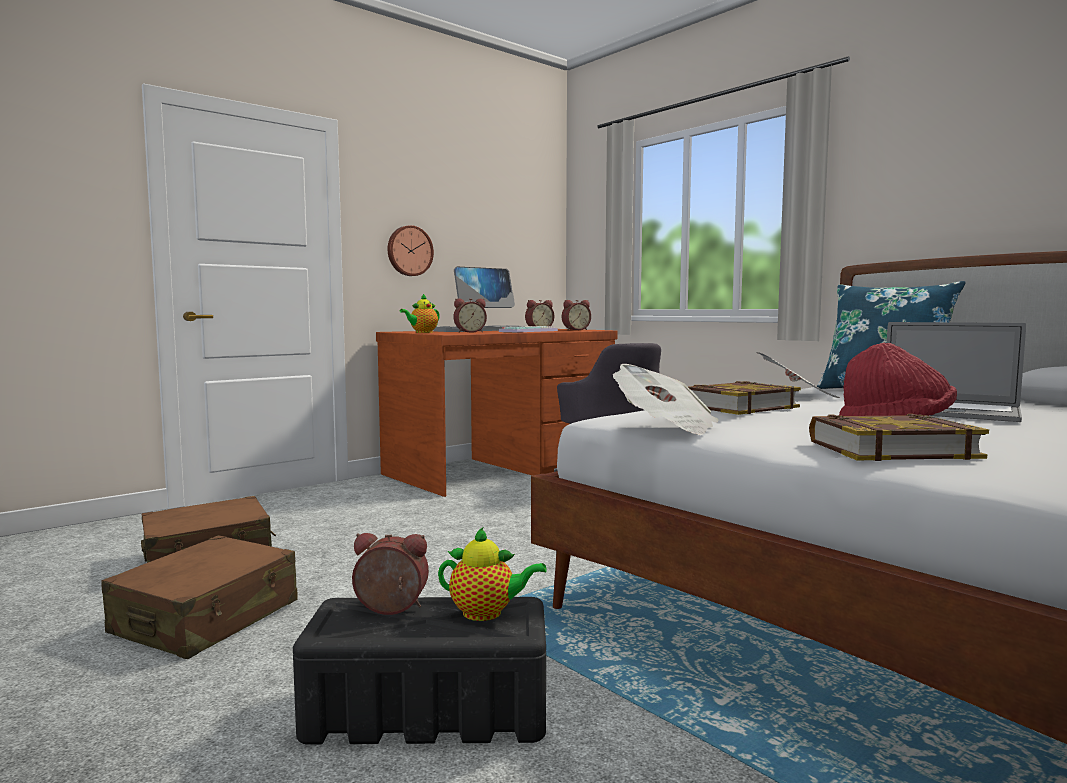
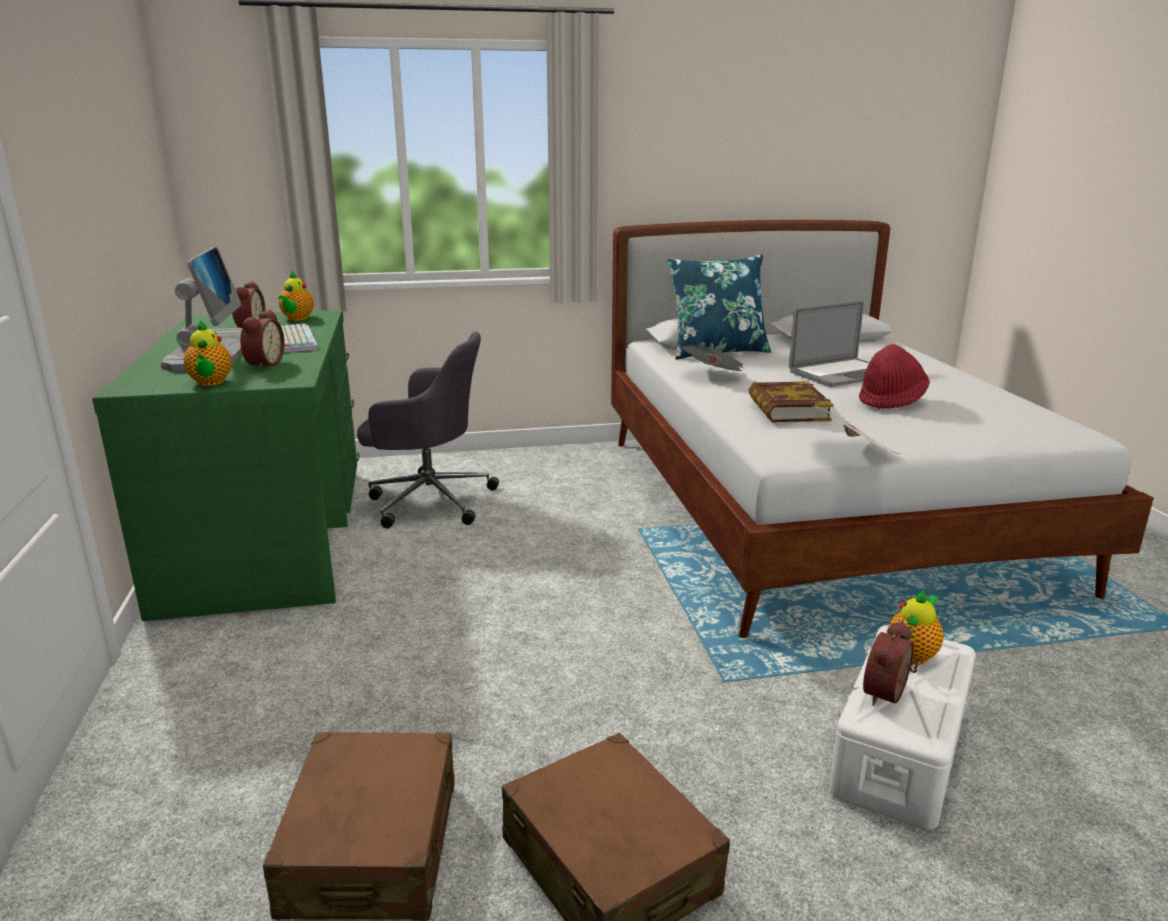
camera: 60 degrees left, 15 degrees up
(409, 251) = (80, 238): wall clock -> none
(426, 711) = (899, 752): black storage box -> white storage box
(503, 468) = (270, 534): brown desk -> green desk
(575, 330) = (297, 319): alarm clock -> teapot
(891, 449) = (973, 427): book -> none

